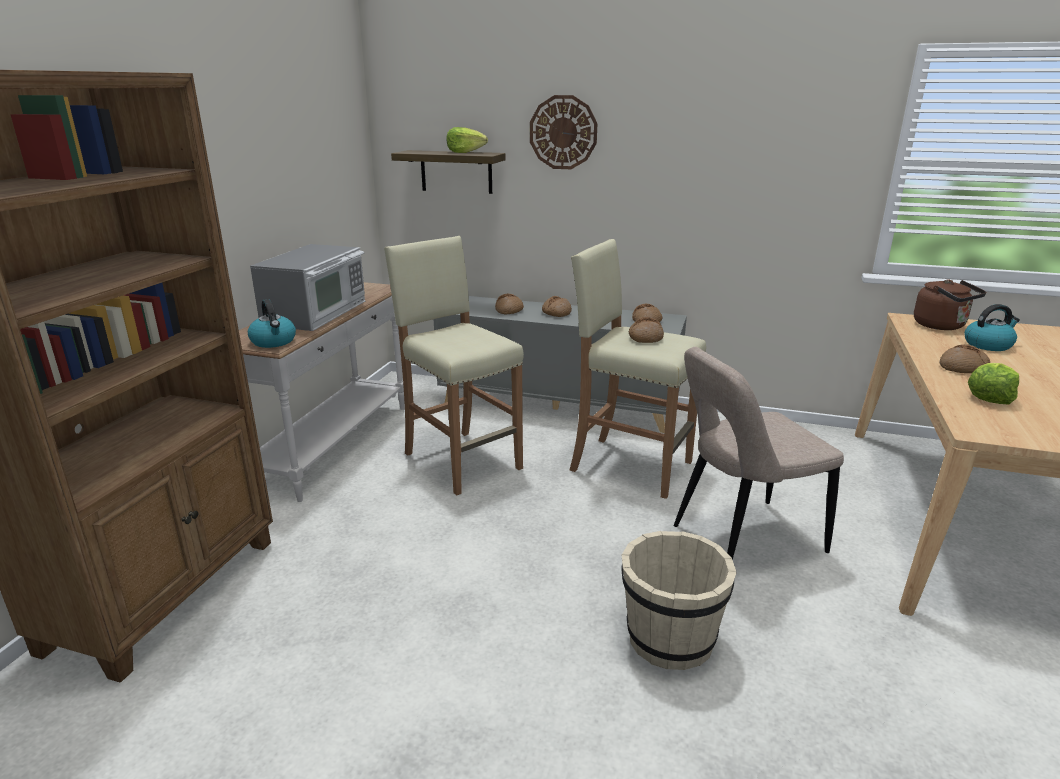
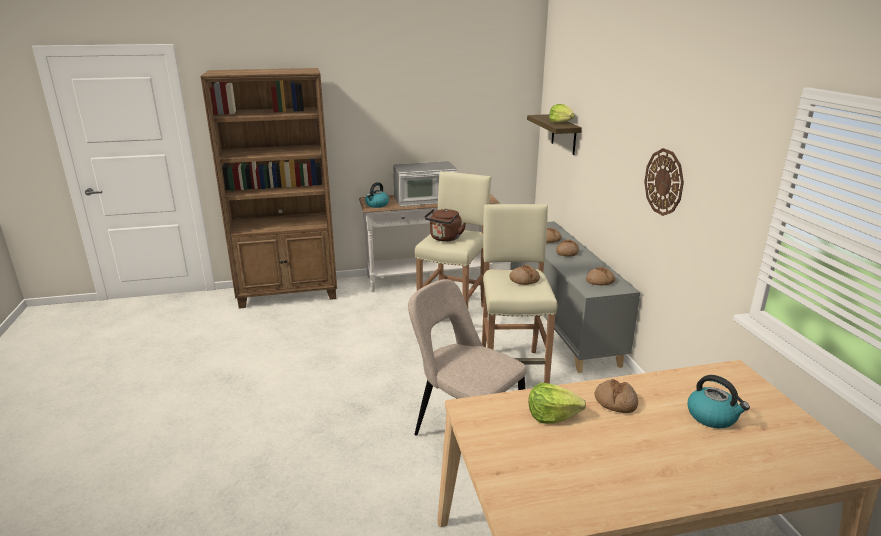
camera: 60 degrees right, 0 degrees up
(563, 132) = (604, 119): wall clock -> wall clock (664, 182)
(669, 638) = (344, 426): beige bucket -> none
(942, 326) = (739, 390): brown kettle -> brown kettle (444, 238)

